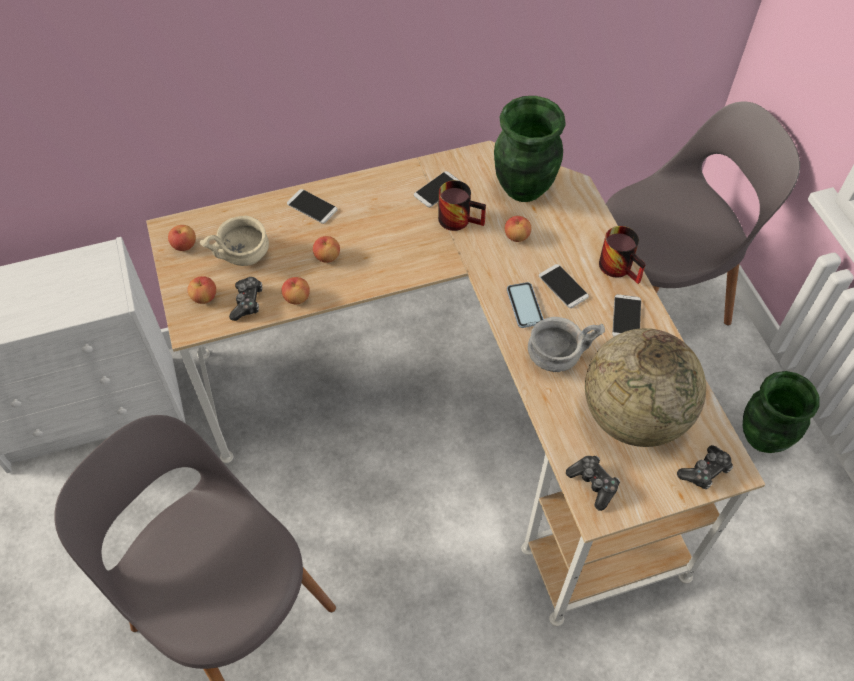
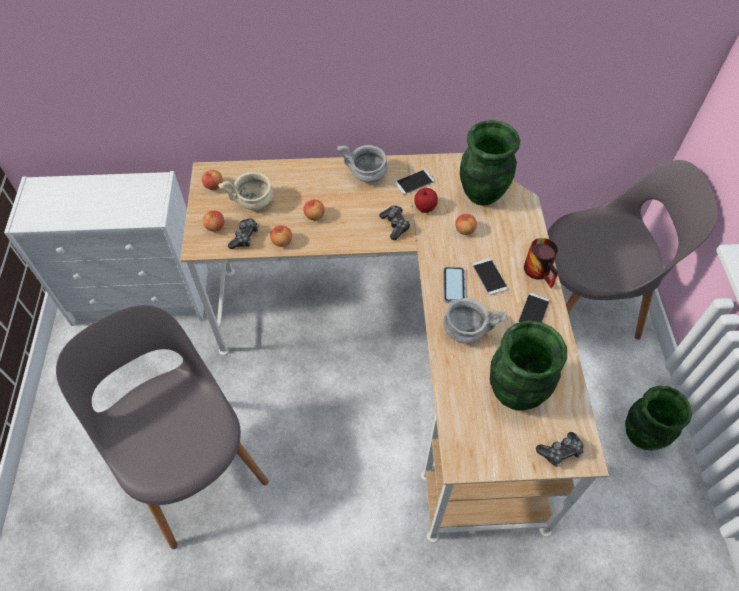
camera: 15 degrees right, 0 degrees up
(312, 207) = (315, 176): phone -> none
(376, 192) = (367, 175): none -> grey bowl
(460, 218) = (425, 207): mug -> apple
(593, 484) = (465, 439): game controller -> game controller (395, 225)
(633, 416) = (514, 392): globe -> green vase

